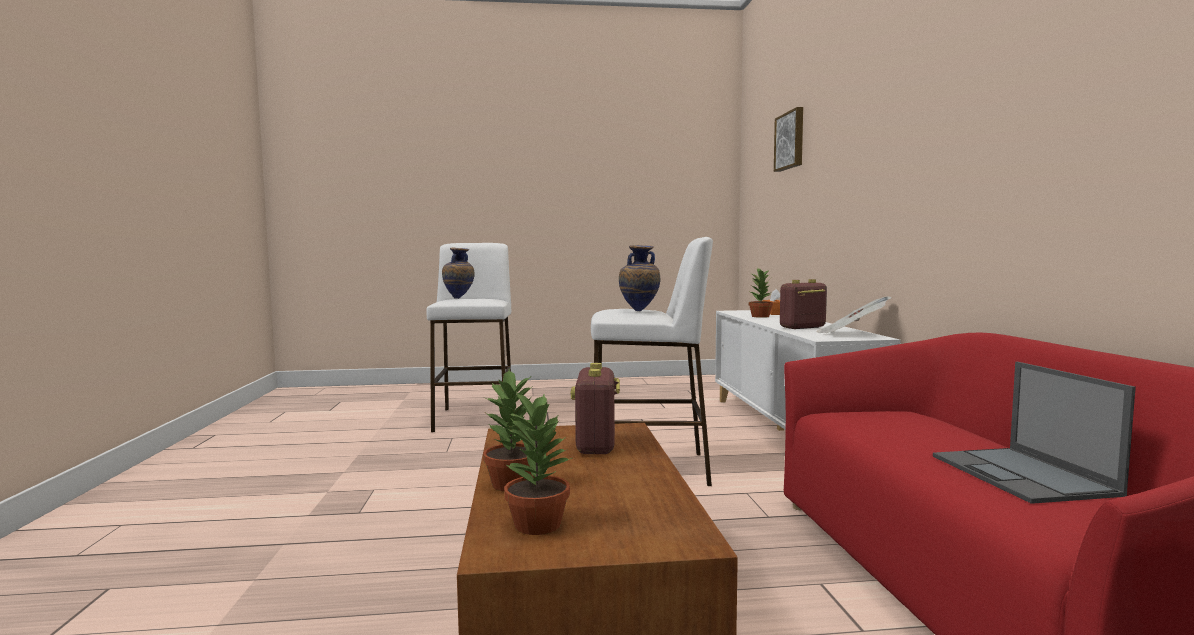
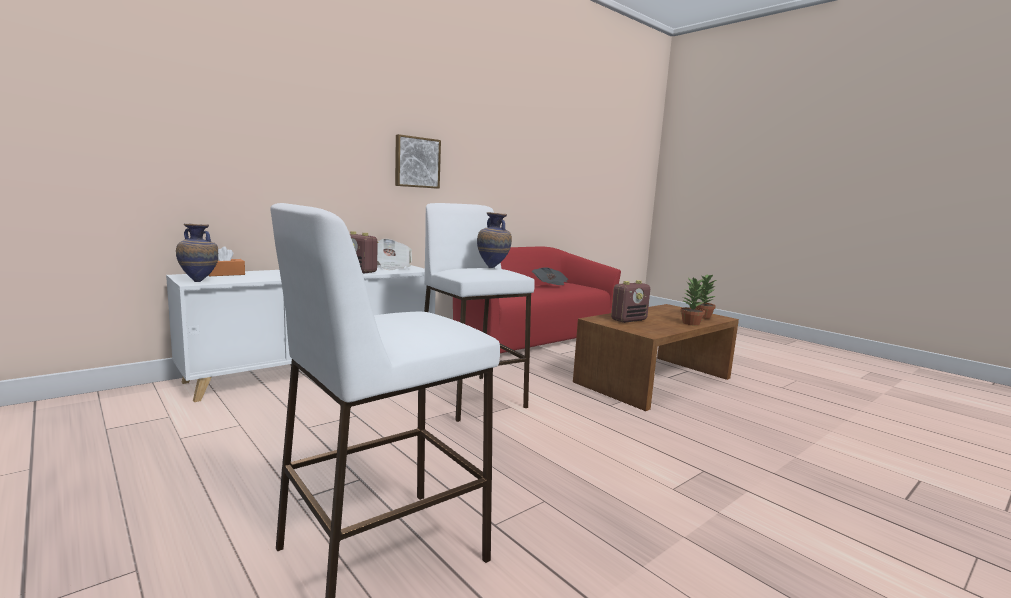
camera: 125 degrees left, 5 degrees up
(459, 298) = (430, 323): vase -> vase (200, 281)
(760, 316) = (266, 276): potted plant -> none
(790, 140) = (176, 65): picture -> picture (416, 162)
(1023, 475) = (550, 287): laptop -> newspaper

